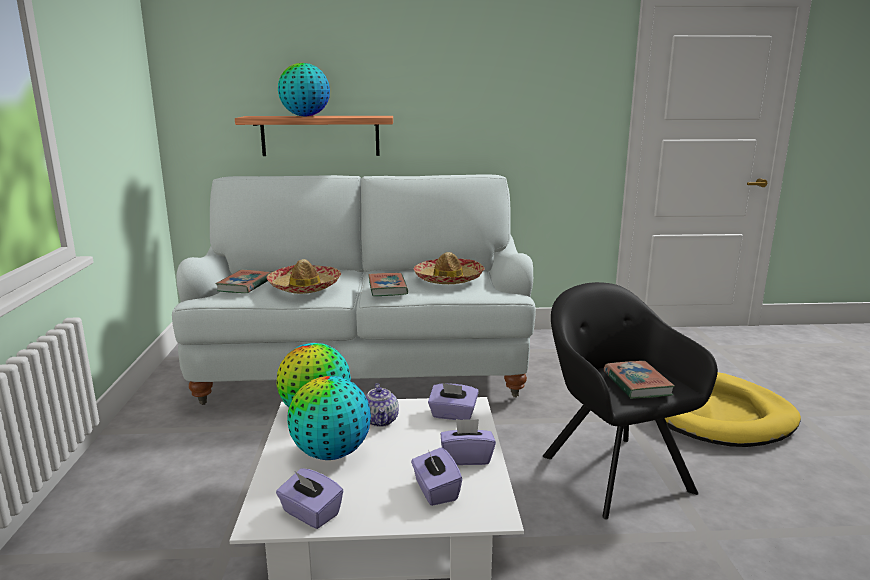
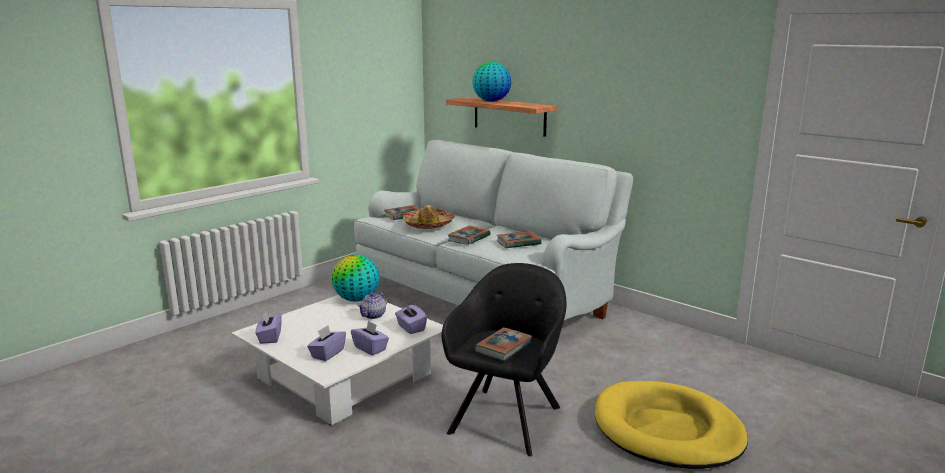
camera: 45 degrees right, 0 degrees up
(331, 453) = (324, 319): globe -> none
(448, 279) = (518, 243): hat -> book

